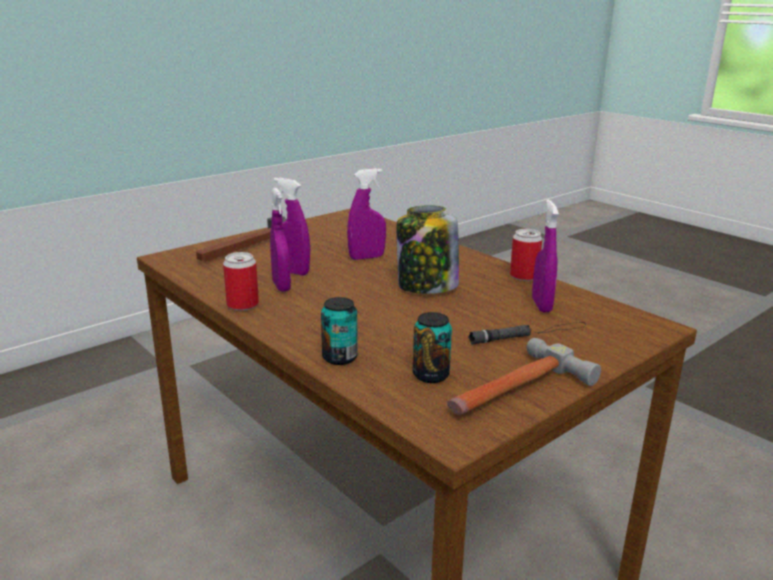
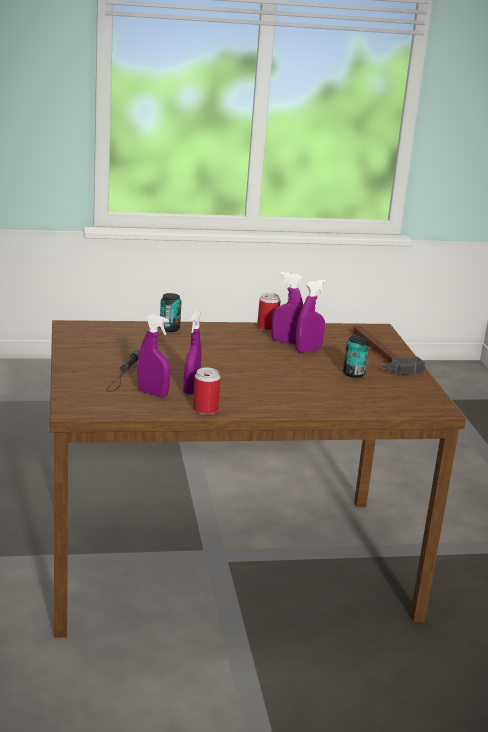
camera: 120 degrees right, 0 degrees up
(366, 257) = (311, 377): purple spray bottle -> purple spray bottle (191, 389)
(426, 286) = (230, 375): jar -> none
(430, 375) = (122, 338): can -> can (353, 373)
(514, 391) = (80, 347): hammer -> none

